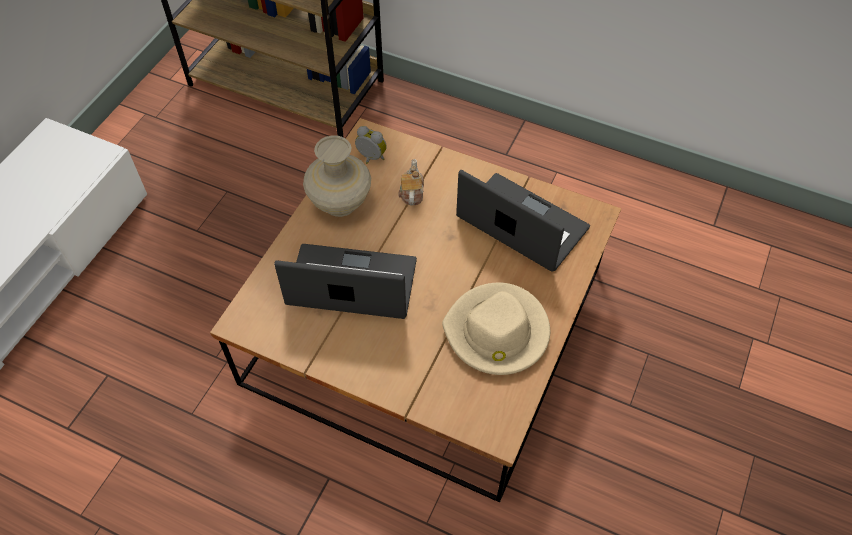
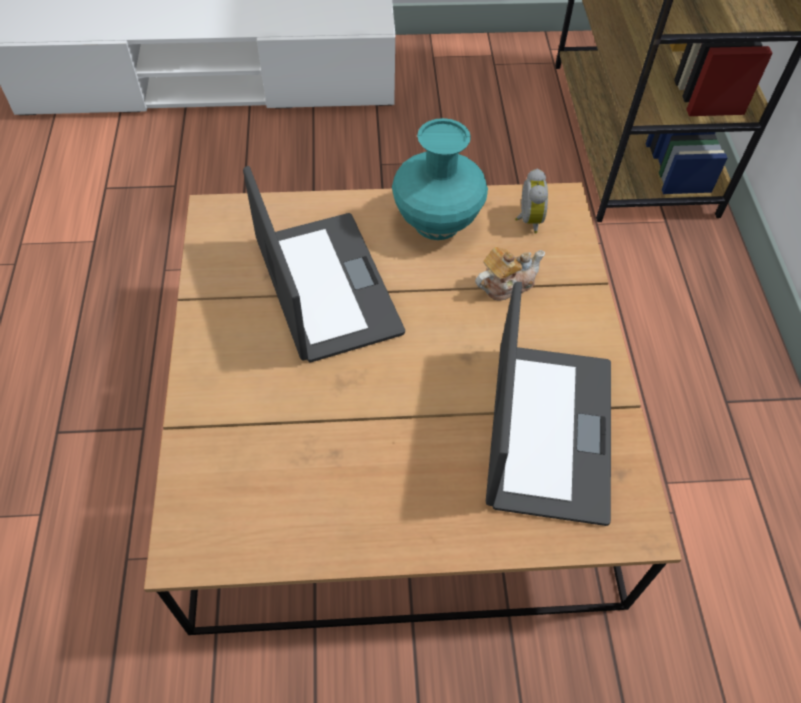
camera: 60 degrees right, 0 degrees up
(341, 203) = (438, 223): beige vase -> turquoise vase
(497, 332) = (345, 479): beige hat -> none

